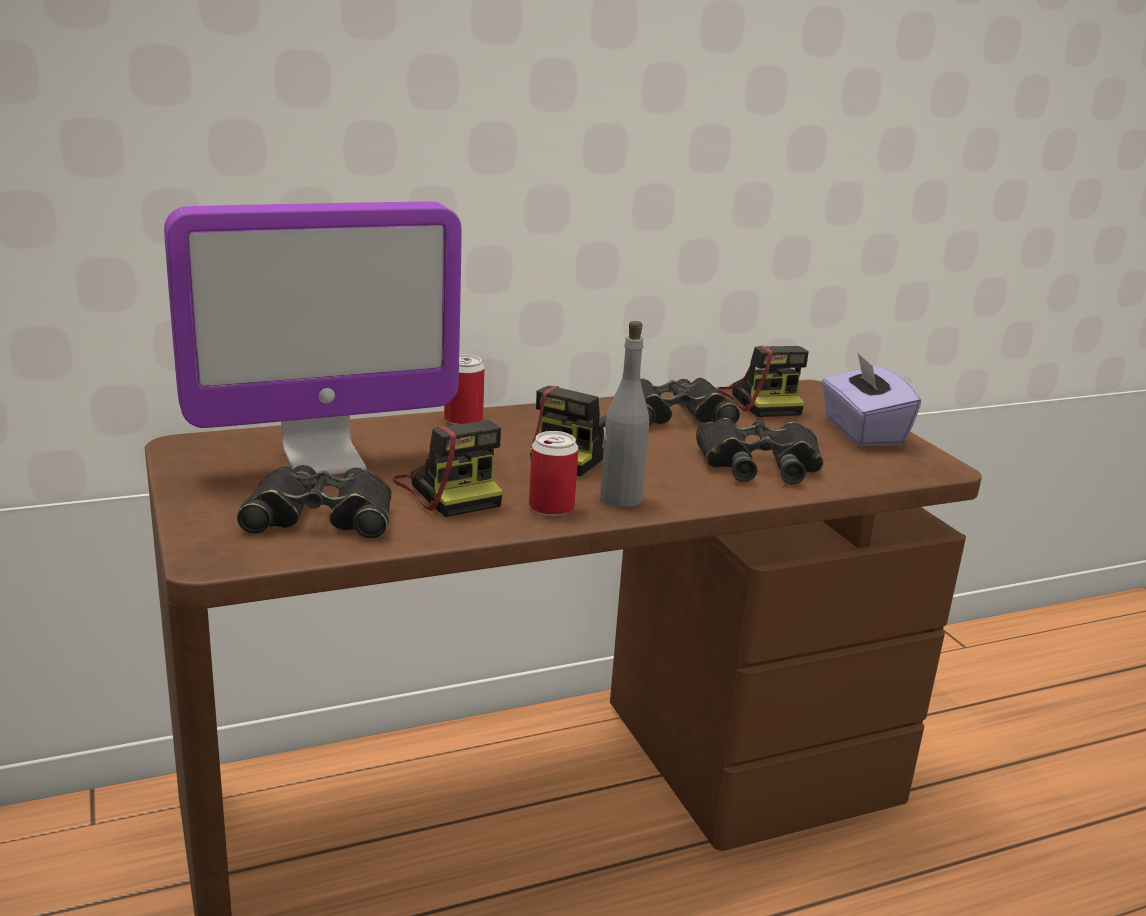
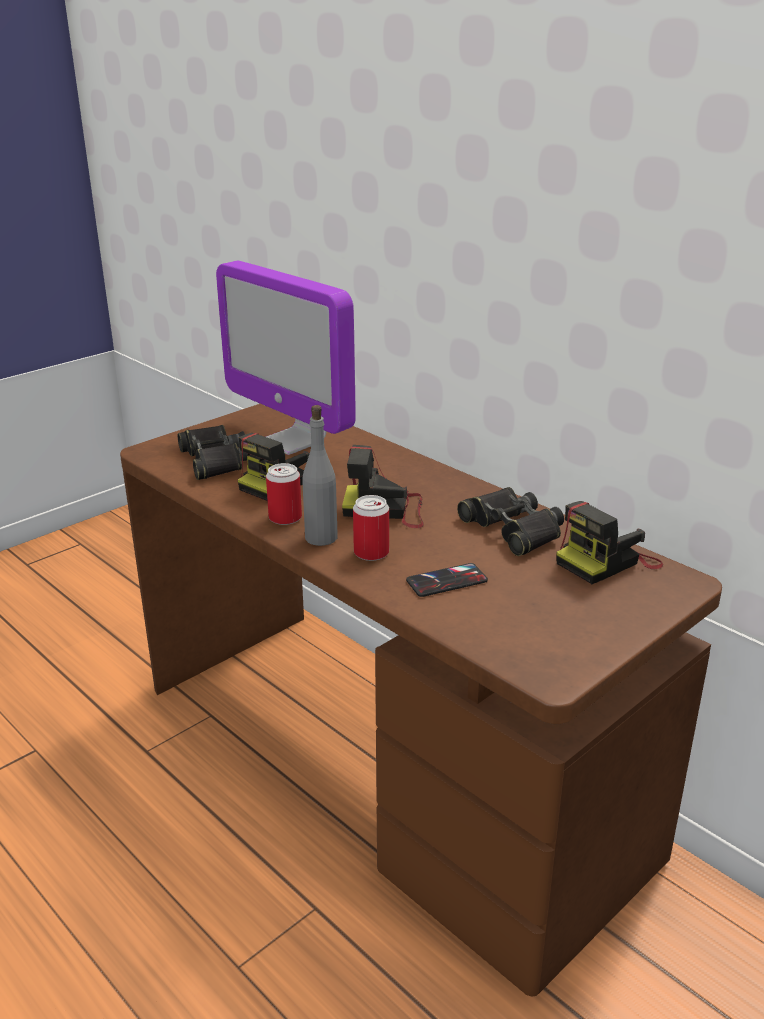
camera: 70 degrees right, 5 degrees up
(463, 419) = (405, 461): can -> can (371, 553)
(759, 464) = (447, 581): black binoculars -> phone
(862, 432) = (593, 622): purple tissue box -> none

